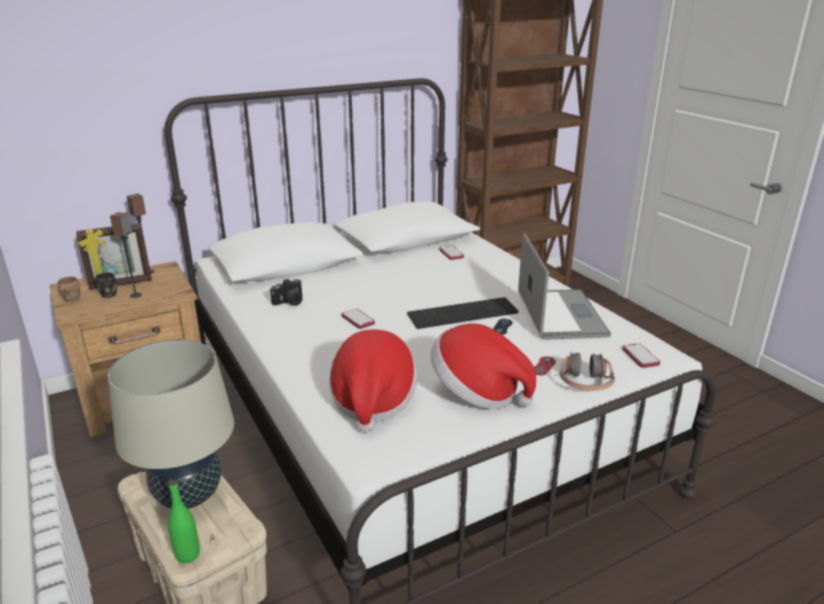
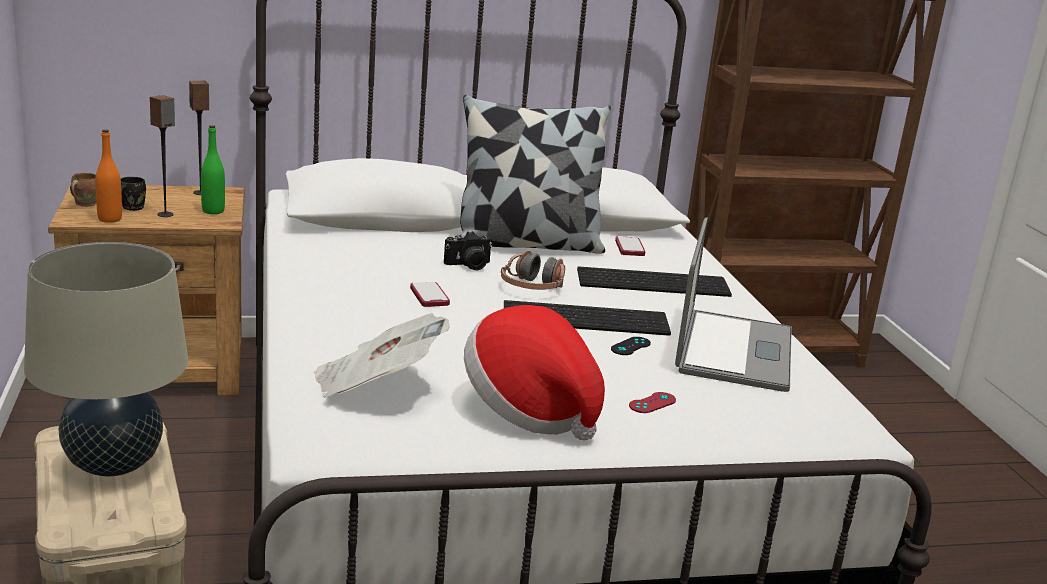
camera: 15 degrees right, 5 degrees down
(98, 308) = (110, 219): none -> orange bottle
(121, 284) = (156, 199): picture frame -> none
(188, 555) = (71, 525): green bottle -> green bottle (213, 211)
(290, 302) = (352, 259): camera -> camera (469, 265)
(372, 400) = (376, 386): hat -> newspaper
(390, 265) = (527, 244): none -> pillow
(482, 275) = (654, 282): none -> keyboard
(585, 383) = (698, 435): headphones -> headphones (532, 287)
(640, 356) = (815, 425): phone -> none

